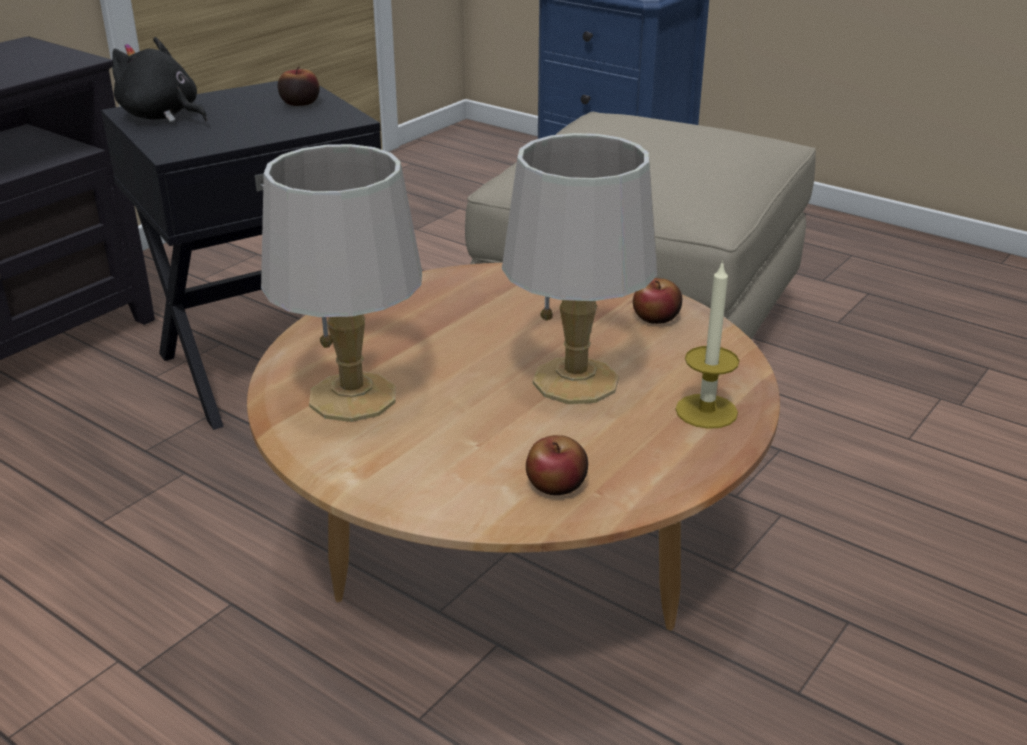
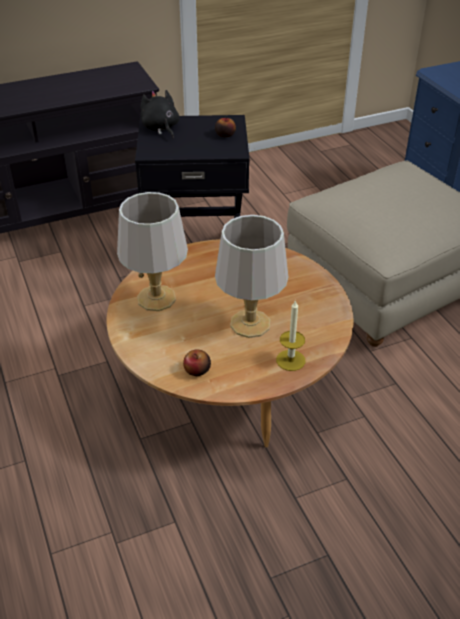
camera: 30 degrees right, 10 degrees up
(656, 318) = (318, 303): apple -> none

